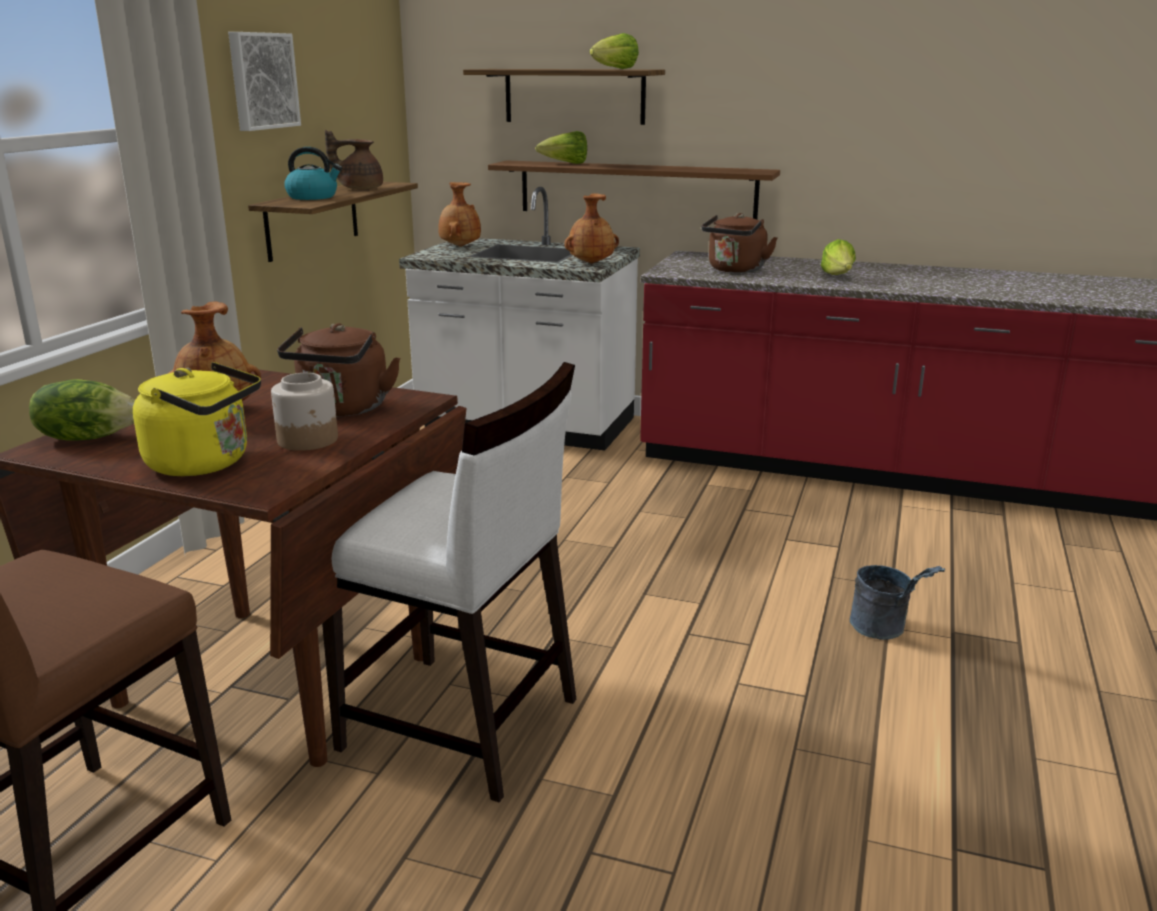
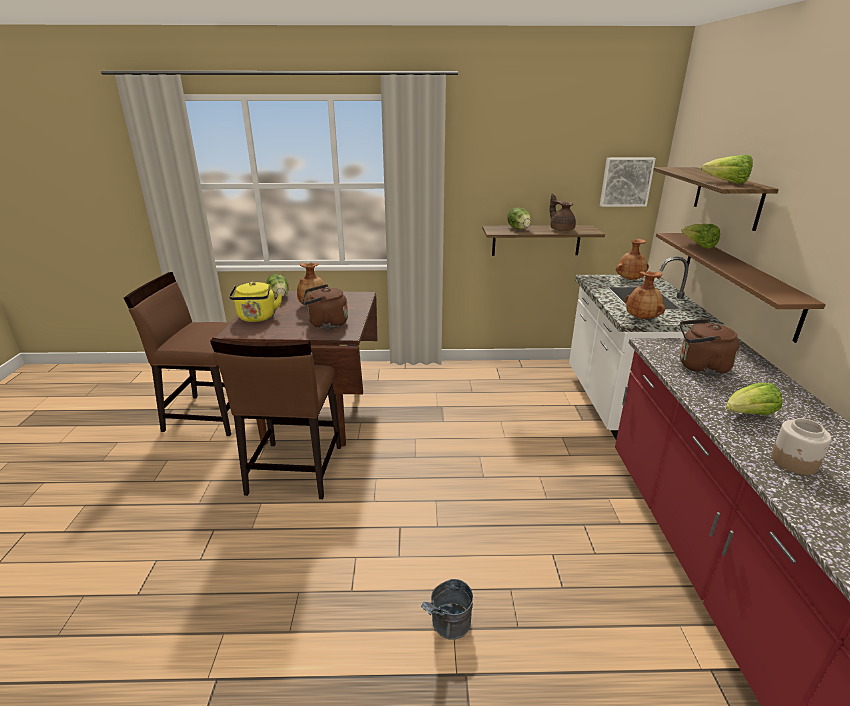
camera: 70 degrees right, 5 degrees up
(261, 81) = (509, 164): picture -> picture (625, 182)
(308, 440) = (286, 327): jar -> jar (794, 462)
(313, 197) = (519, 228): kettle -> lettuce
(461, 725) = (294, 470): white chair -> brown chair

